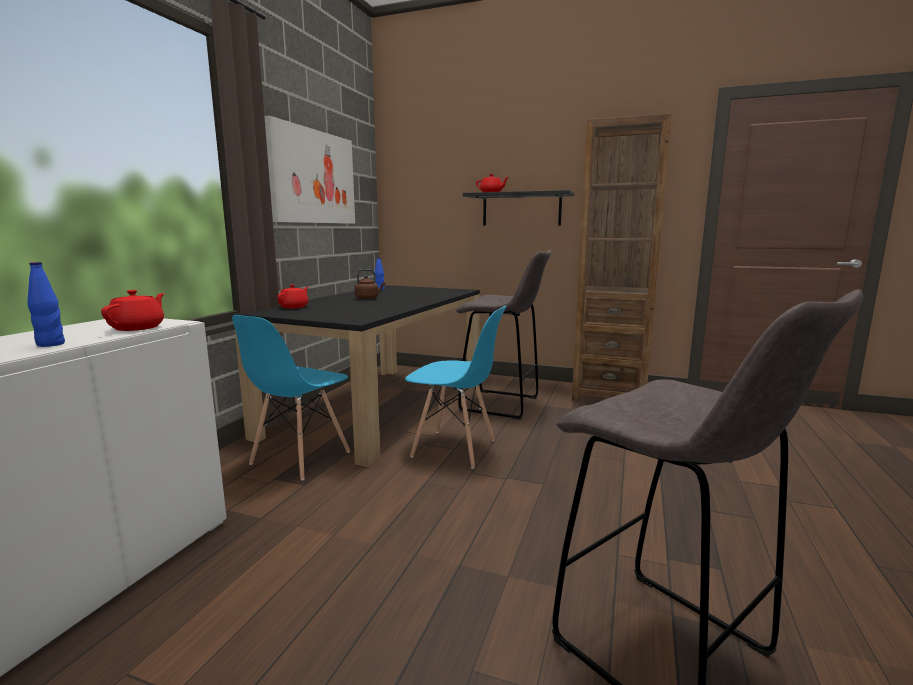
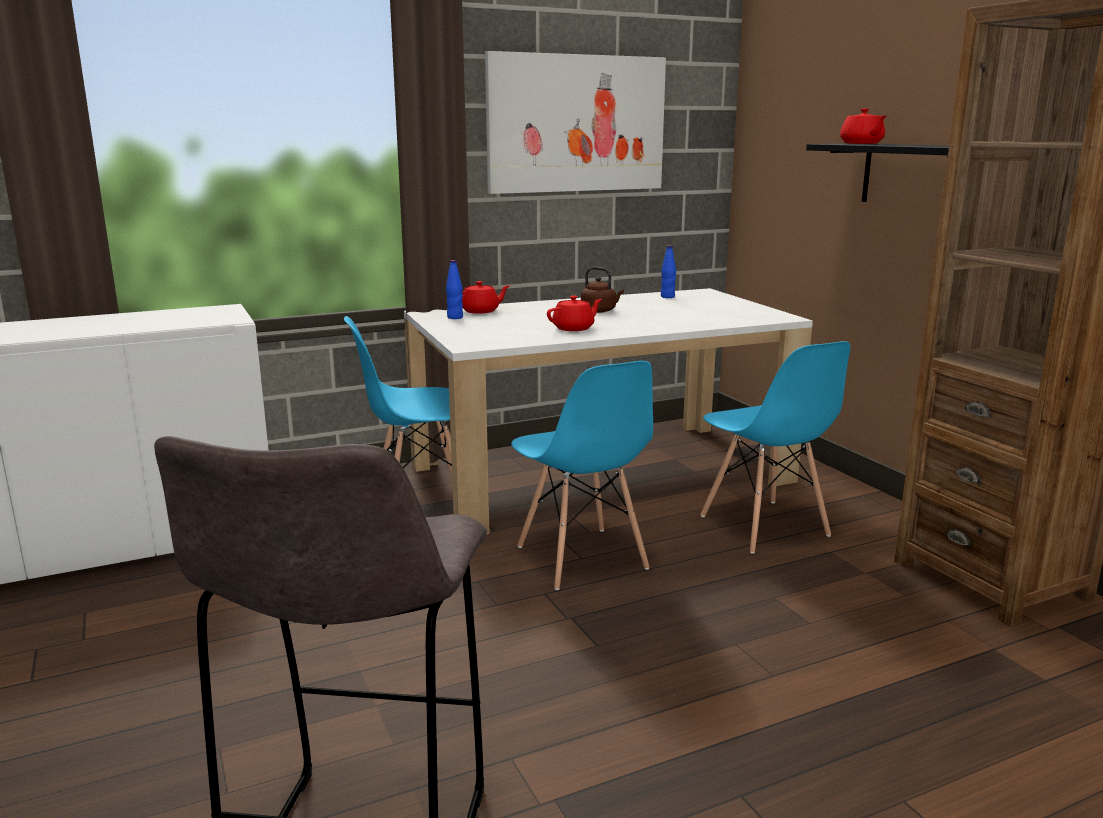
camera: 45 degrees right, 5 degrees up
(50, 344) = (112, 328): blue bottle -> blue bottle (455, 317)
(138, 328) = (198, 322): red teapot -> red teapot (574, 328)
(379, 407) = (599, 473): black dining table -> white dining table
(502, 405) = (764, 526): grey stool -> blue chair

